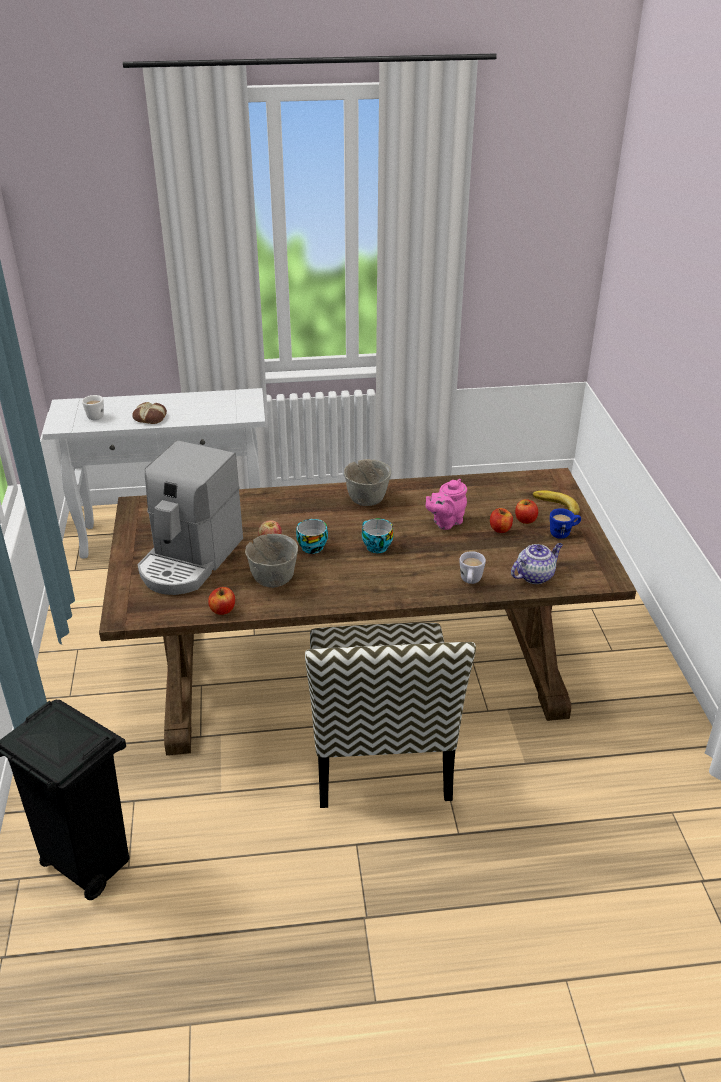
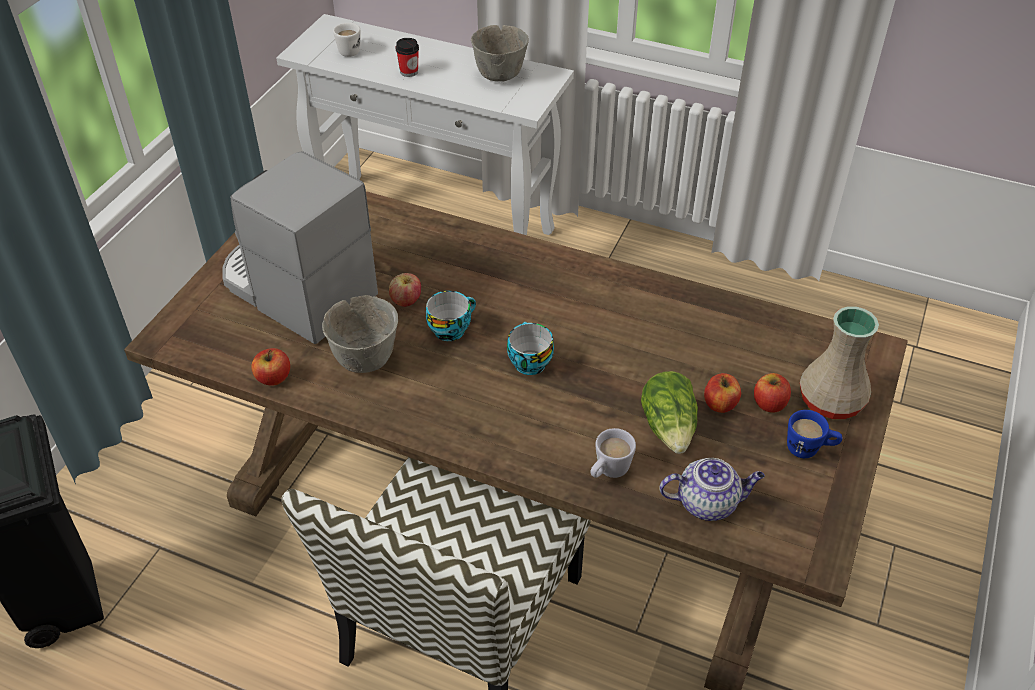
camera: 30 degrees right, 10 degrees up
(150, 417) = (409, 72): bread -> cup
(190, 560) = (296, 290): coffee machine -> coffee machine turned 75 degrees clockwise
(367, 499) = (575, 284): grey bowl -> grey bowl (500, 74)
(445, 522) = (652, 362): pink teapot -> none
(483, 549) = (669, 427): none -> lettuce
(554, 508) = (829, 400): banana -> beige vase

